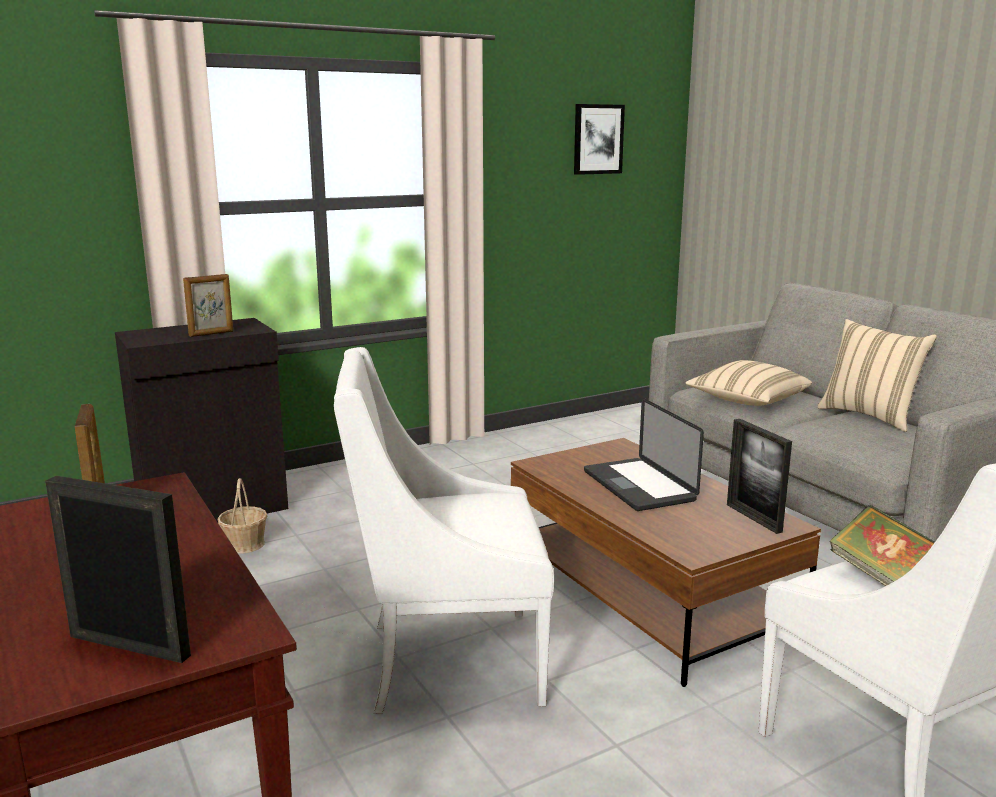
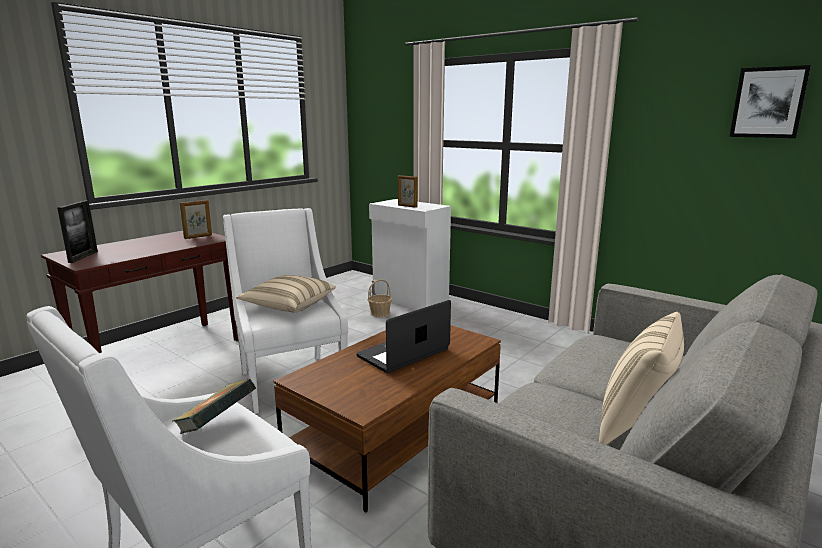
camera: 70 degrees right, 0 degrees up
(215, 510) = (410, 299): black cabinet -> white cabinet
(747, 401) = (597, 361): beige pillow -> beige pillow (288, 306)
(753, 518) = (368, 396): picture frame -> none

